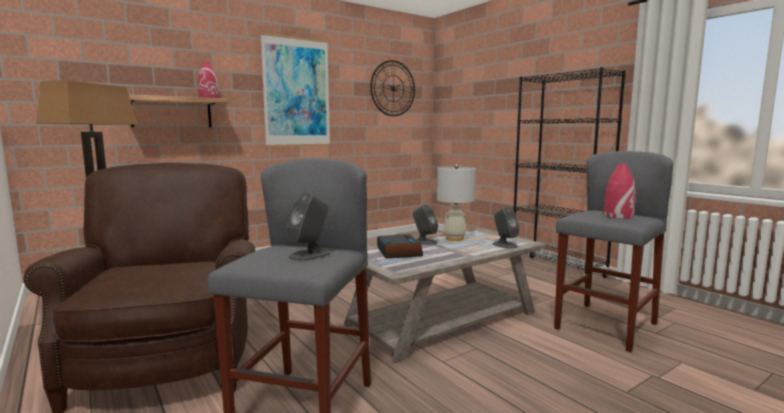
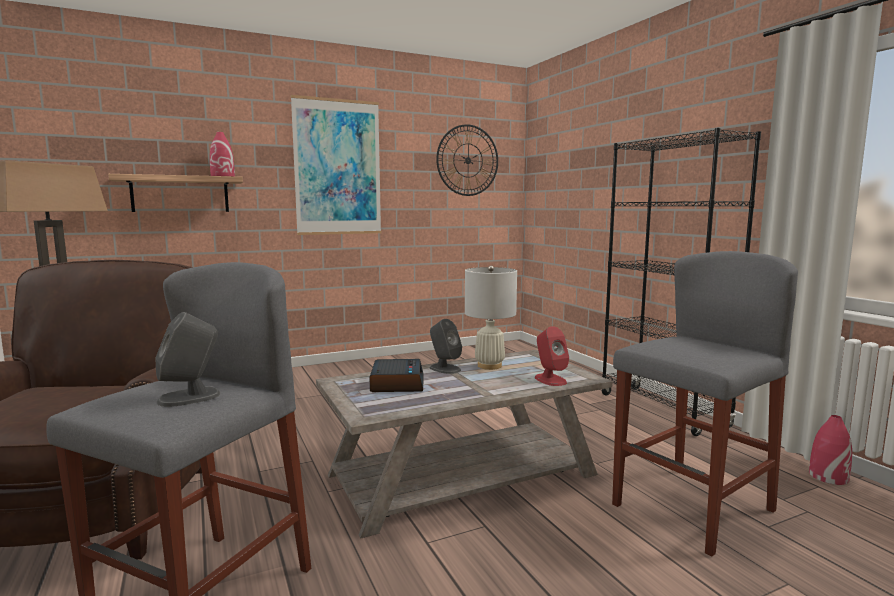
camera: 10 degrees right, 0 degrees up
(504, 245) = (550, 380): grey speaker -> red speaker
(617, 216) = (704, 349): red vase -> red vase (828, 476)

